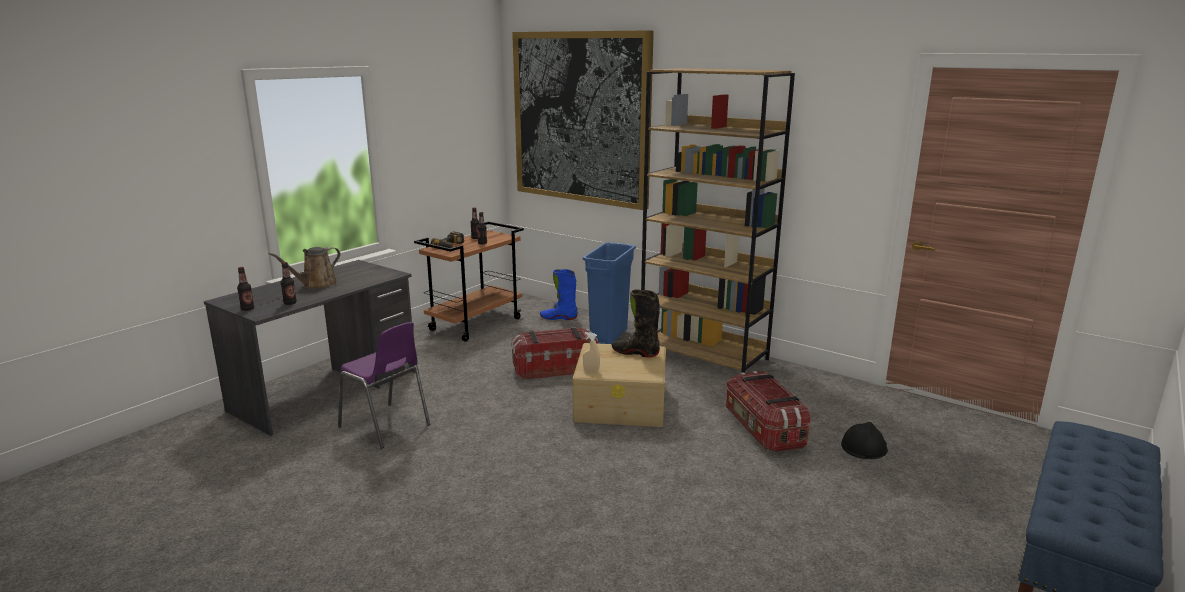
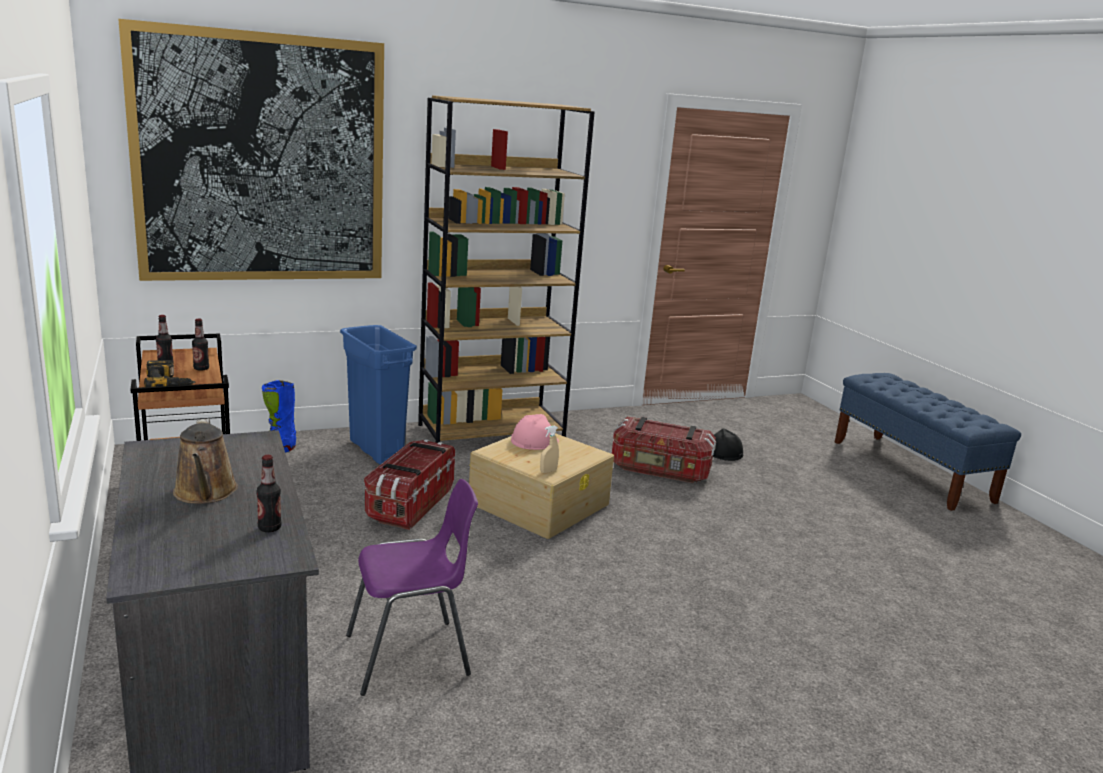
camera: 60 degrees left, 0 degrees up
(247, 309) = (238, 565): bottle -> none
(635, 353) = (534, 440): black boot -> pink hard hat

